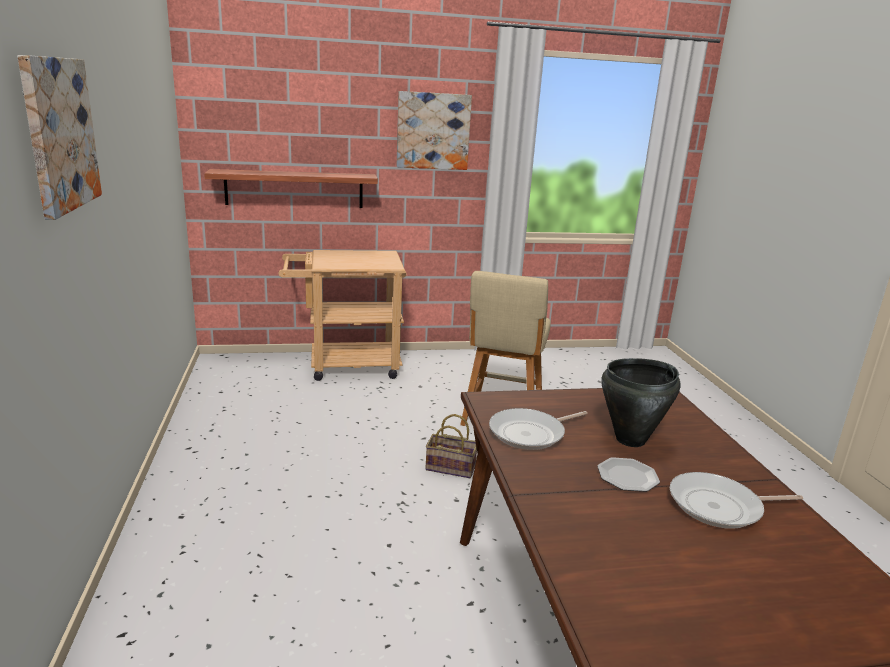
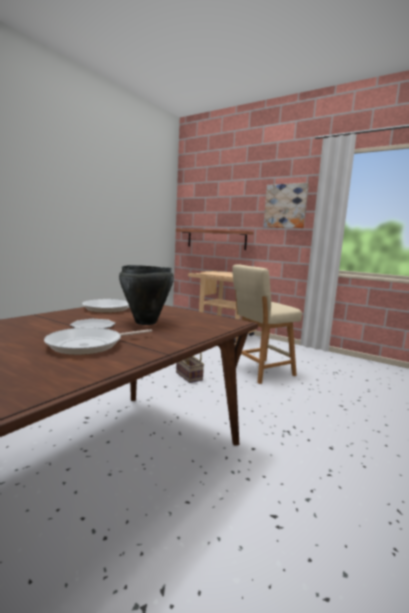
camera: 45 degrees right, 10 degrees down
(59, 134) = (37, 175): picture -> none
(720, 507) = (89, 345): frying pan -> frying pan turned 75 degrees counterclockwise

